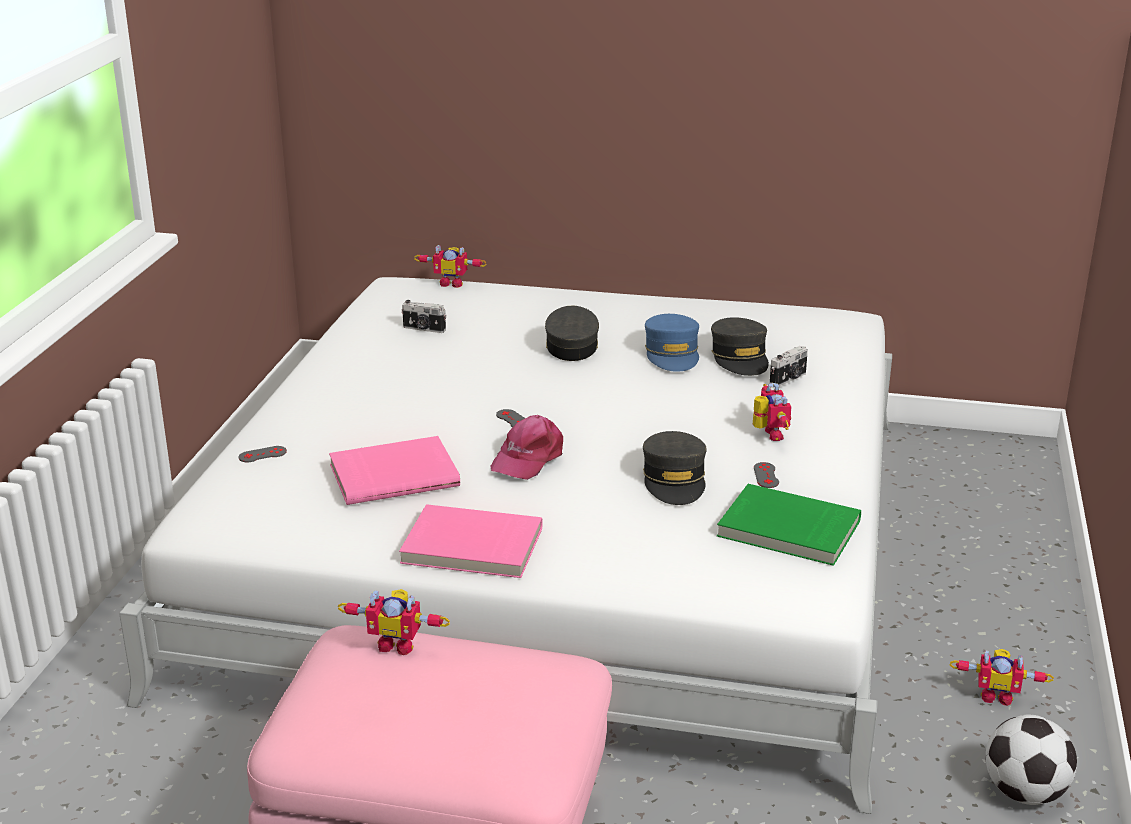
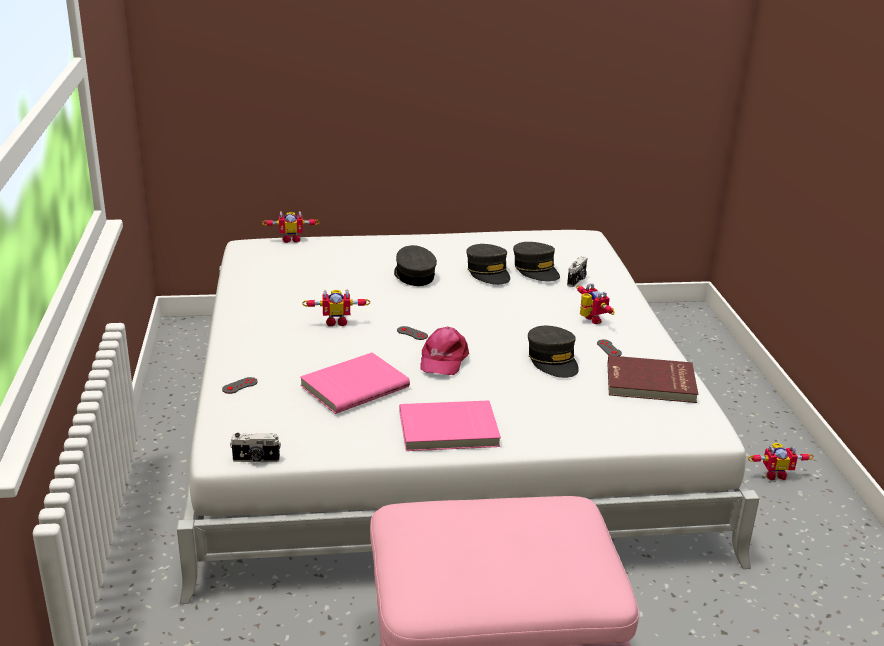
camera: 20 degrees left, 0 degrees up
(397, 644) = (445, 511): toy robot -> toy robot (336, 321)
(424, 329) = (295, 275): camera -> camera (256, 460)
(672, 354) = (488, 272): blue cap -> grey cap
(788, 530) = (650, 383): green book -> red book
(1024, 793) = (830, 535): football -> none

